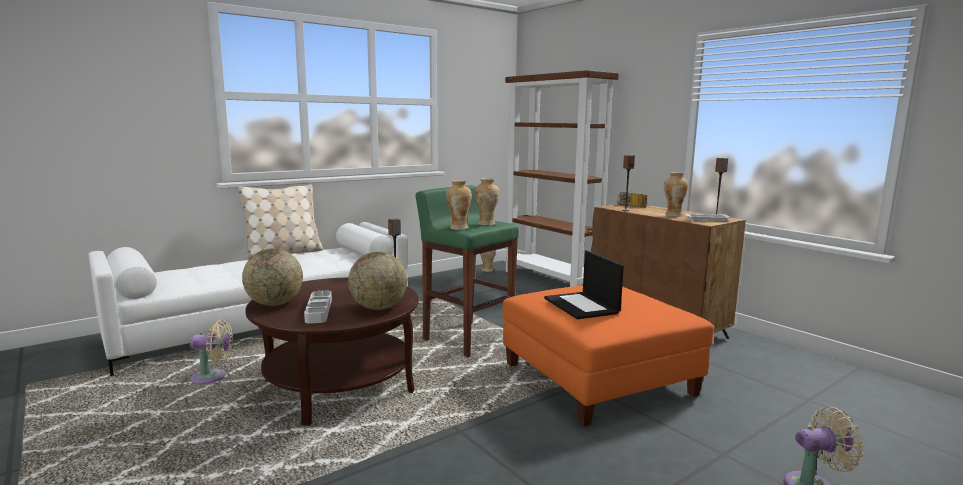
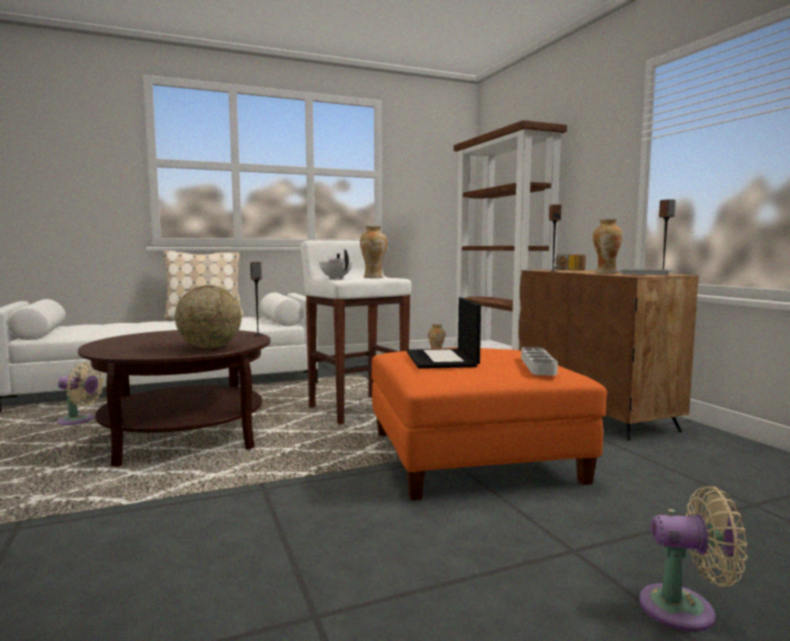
camera: 15 degrees right, 5 degrees down
(275, 304) = (119, 341): globe -> none
(319, 310) = (149, 347): grey tray -> grey tray (537, 365)
(458, 228) = (336, 278): vase -> white teapot
(467, 339) = (356, 409): green stool -> white stool

